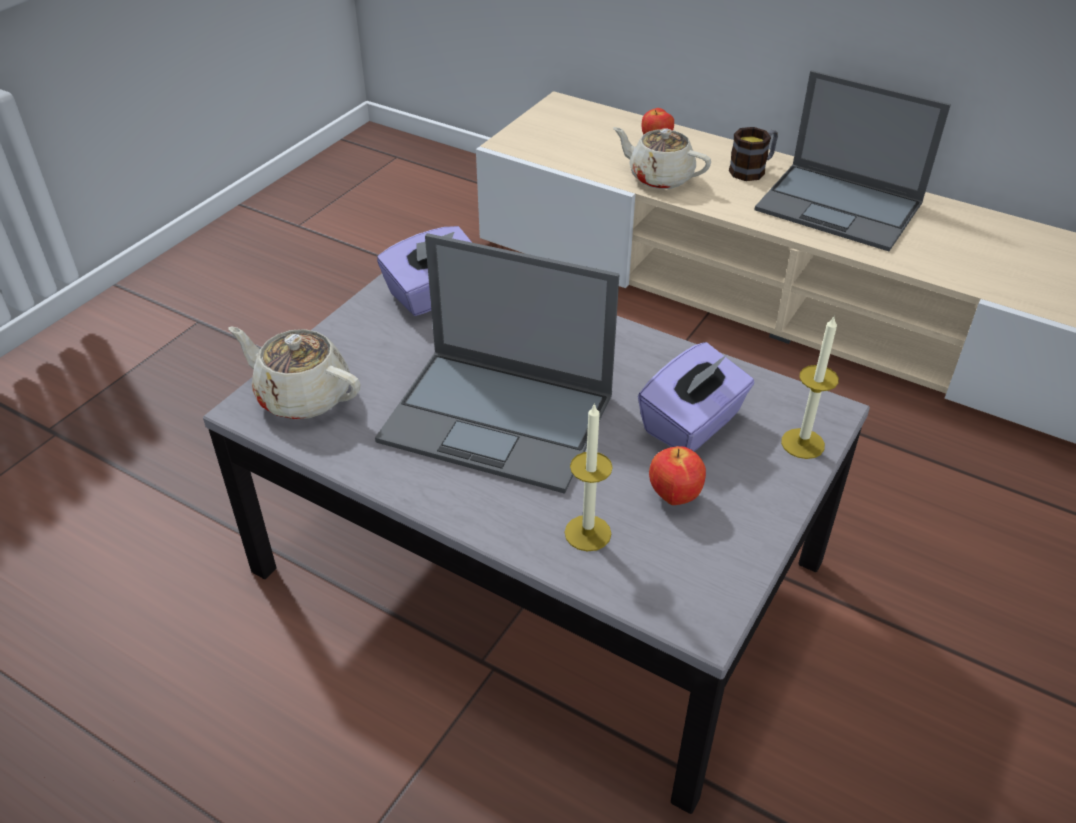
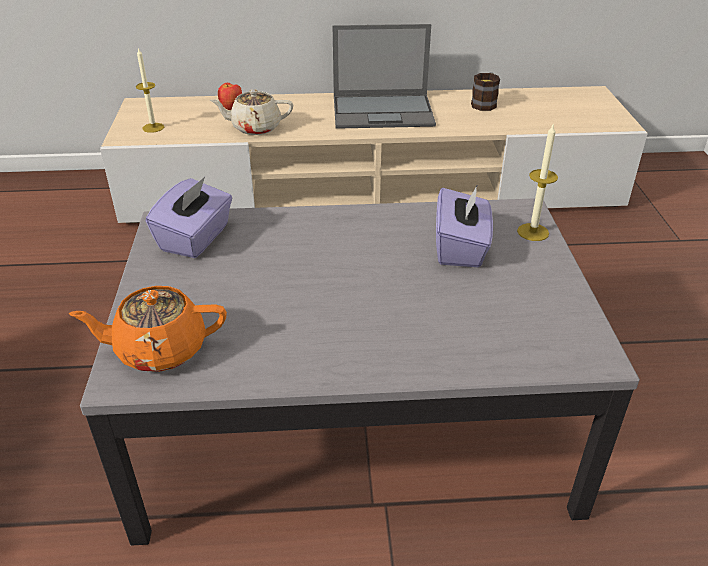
camera: 35 degrees left, 5 degrees down
(302, 396) = (159, 349): beige teapot -> orange teapot
(500, 418) = (334, 298): laptop -> none
(587, 533) = (472, 341): candle -> candle (153, 127)
(673, 496) = (498, 294): apple -> none
(752, 169) = (310, 107): mug -> mug (485, 103)

